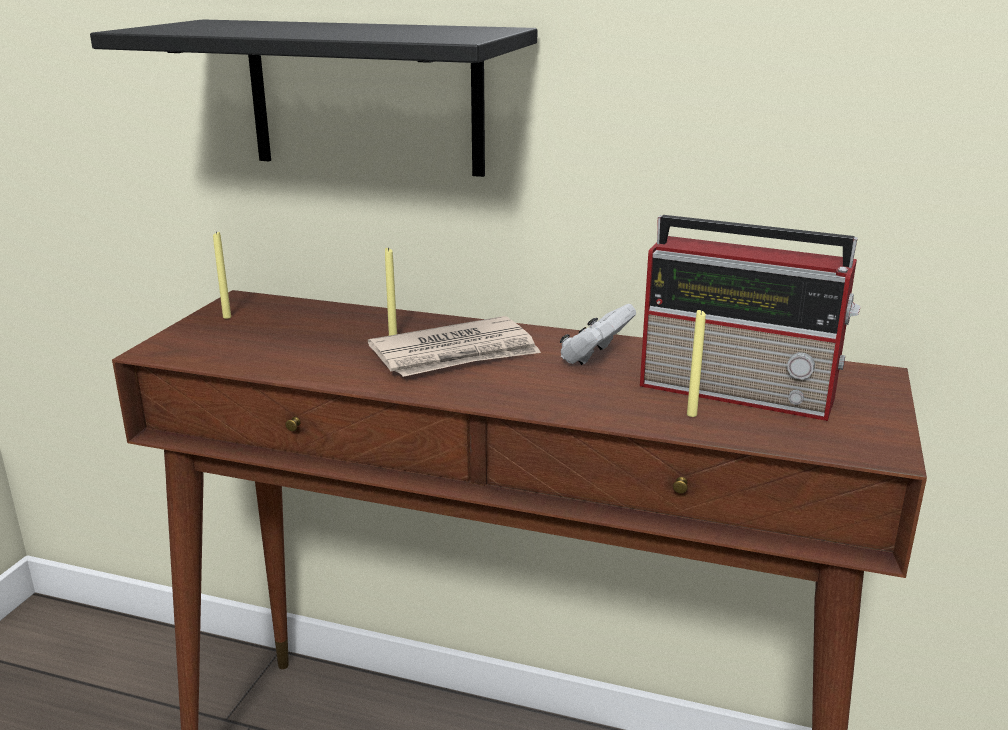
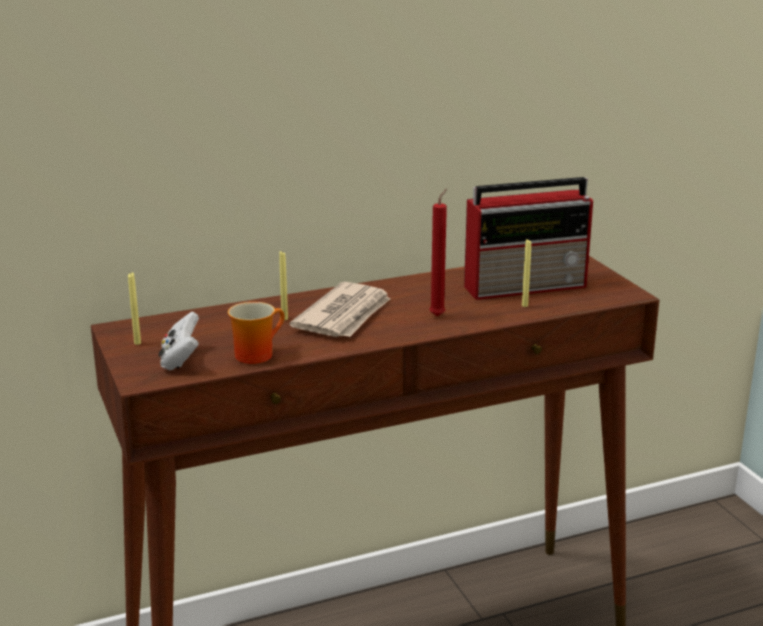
camera: 40 degrees left, 0 degrees up
(294, 362) = (255, 353): none -> mug
(365, 97) = (201, 140): black shelf -> none
(558, 389) = (438, 315): none -> red candle
(595, 357) = (425, 292): white game controller -> white game controller (180, 360)

